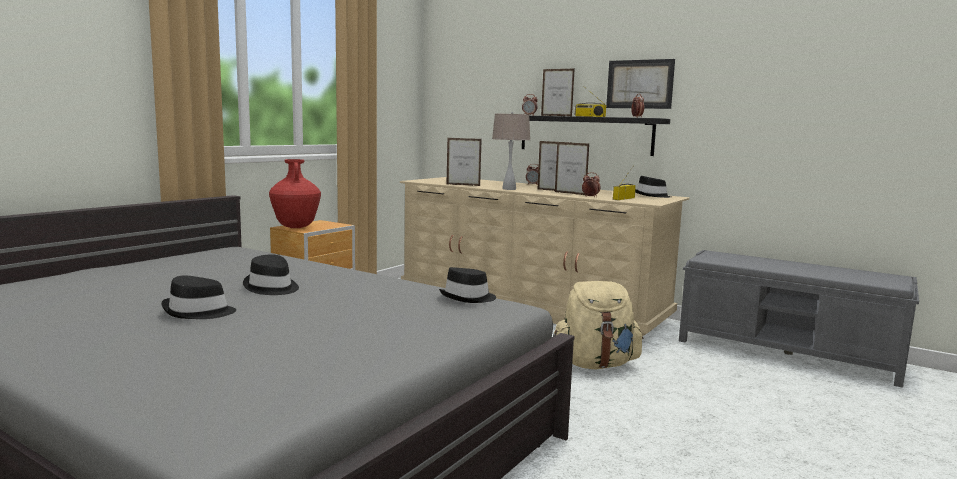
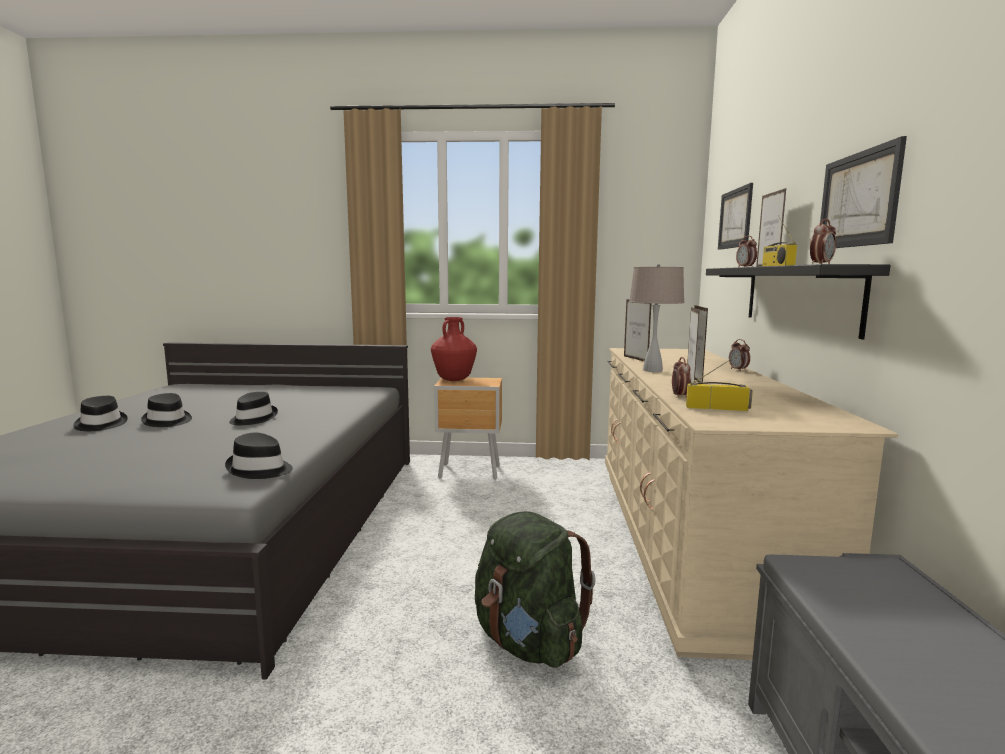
camera: 60 degrees right, 0 degrees up
(487, 78) = (735, 218): none -> picture
(595, 364) = (528, 642): beige backpack -> green backpack
(651, 196) = (815, 415): black hat -> black hat (100, 424)

